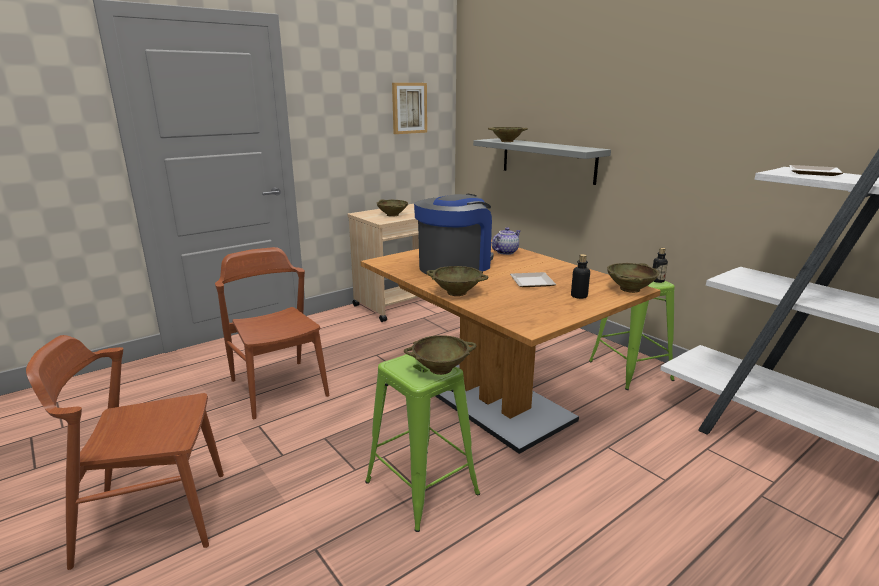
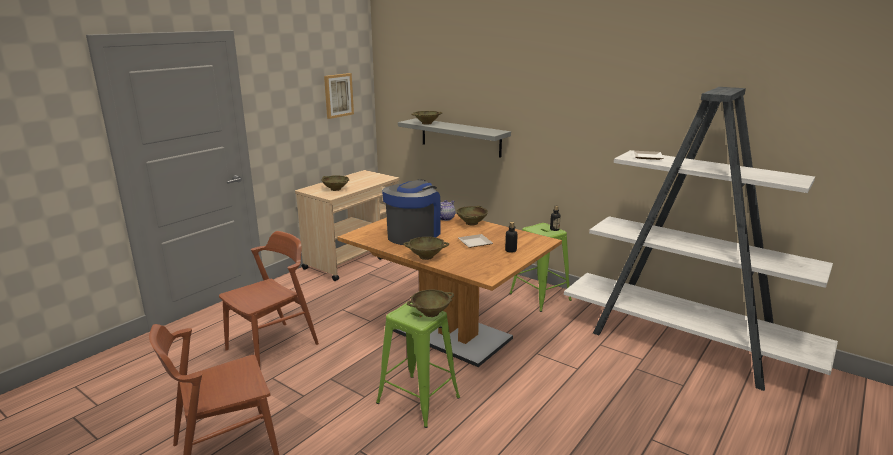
camera: 15 degrees left, 0 degrees up
(279, 388) = (273, 346): brown chair -> brown chair turned 90 degrees clockwise
(630, 289) = (542, 241): beige bowl -> beige bowl (471, 223)

